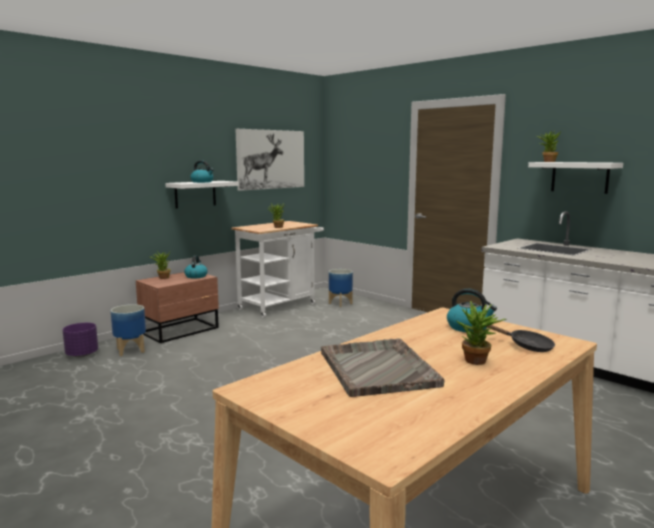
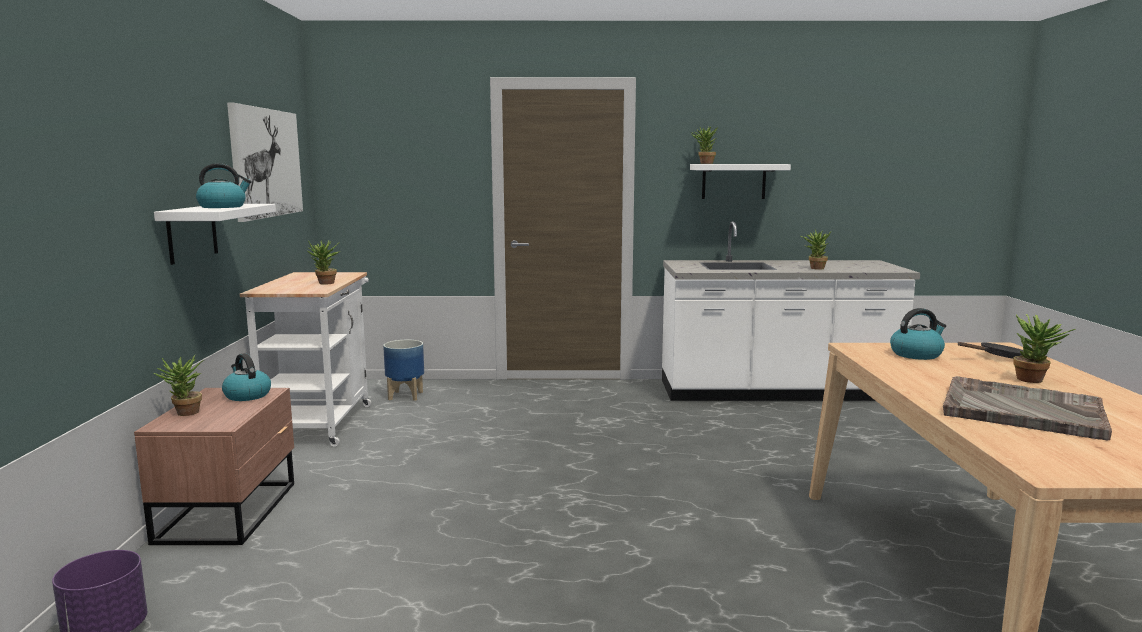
camera: 45 degrees left, 0 degrees up
(130, 350) = (207, 579): planter -> none
(613, 259) = (814, 268): none -> potted plant

